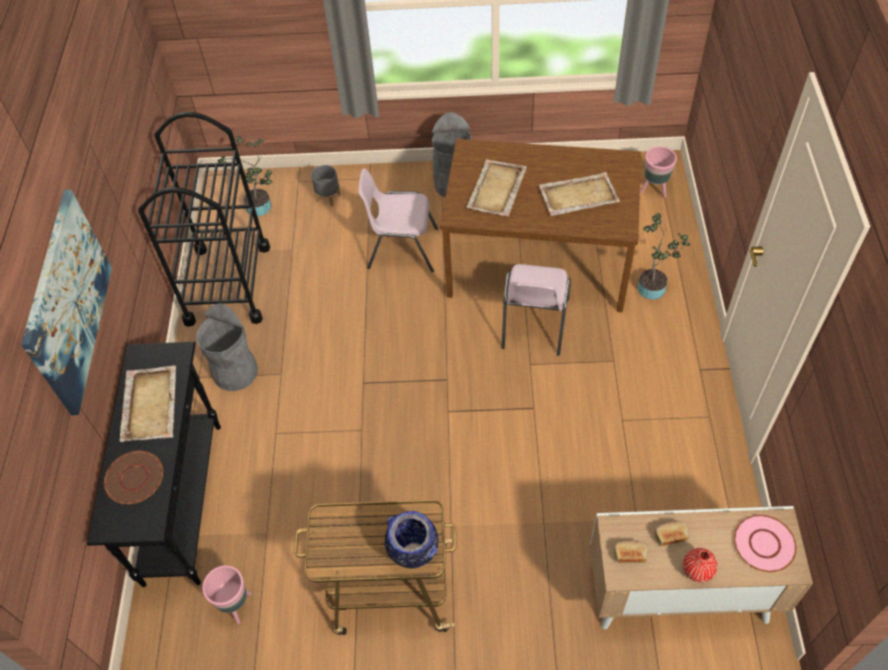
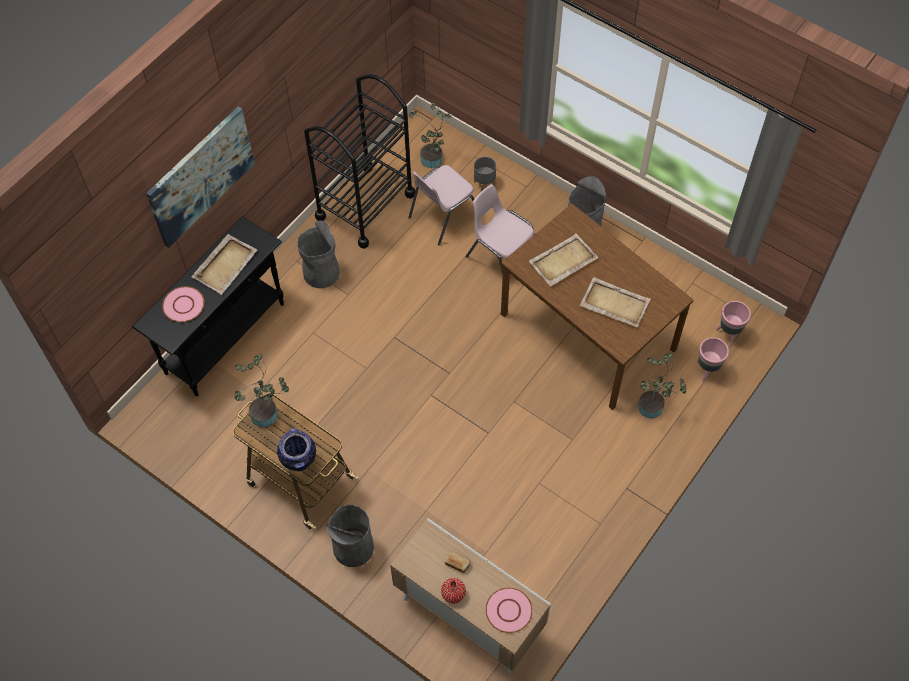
camera: 35 degrees right, 5 degrees up
(134, 478) = (183, 305): brown plate -> pink plate
(235, 606) = (206, 424): pink planter -> pink planter (706, 371)
(331, 530) = (267, 414): none -> potted plant
(507, 616) = (353, 547): none -> grey trash can
(533, 324) = (541, 375): pink chair -> pink chair (443, 216)
(629, 554) = (423, 555): bread -> none

